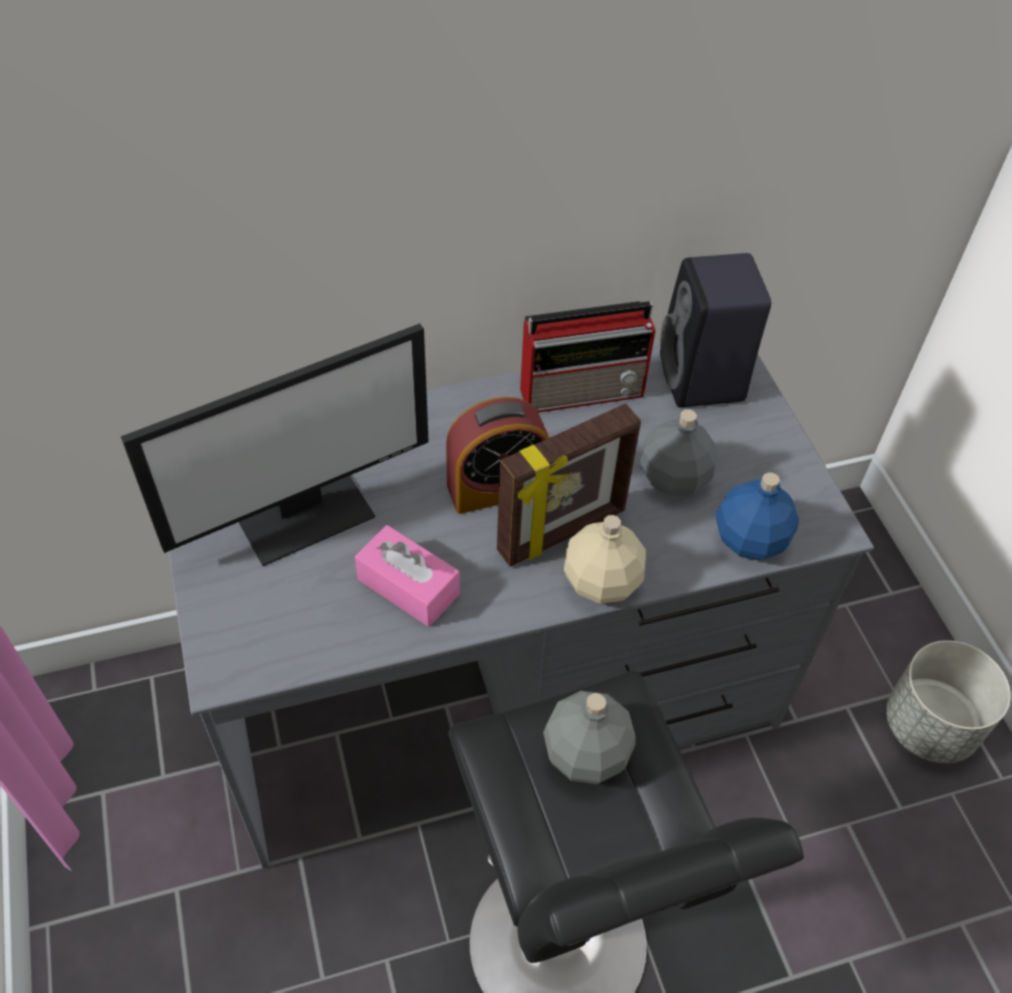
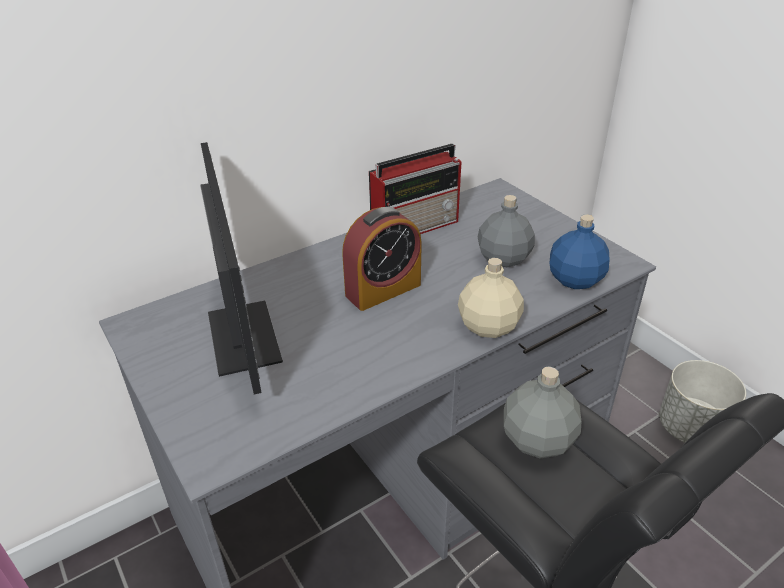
camera: 15 degrees left, 15 degrees down
(304, 512) = (241, 336): monitor -> monitor turned 60 degrees counterclockwise
(408, 586) = (344, 363): pink tissue box -> none
(562, 532) = (444, 304): picture frame -> none
(703, 380) = (492, 206): black speaker -> none

